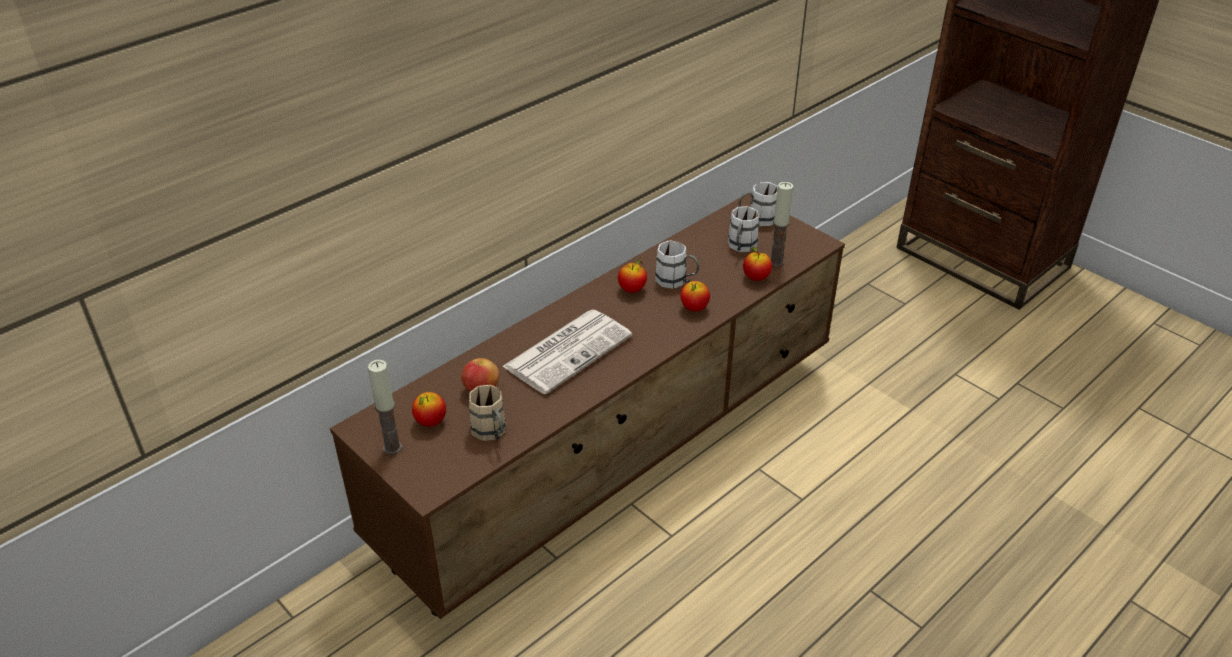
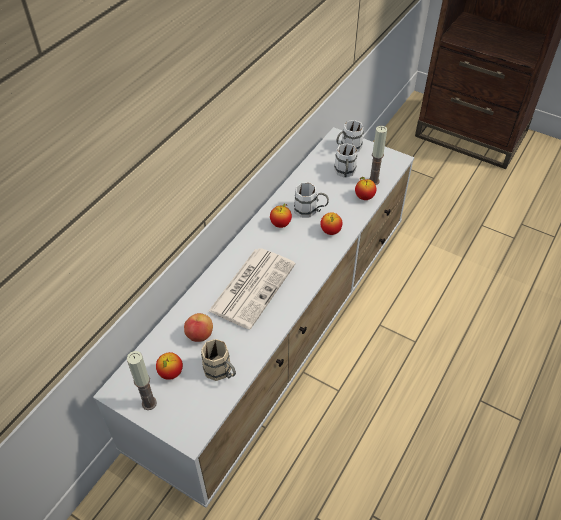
camera: 15 degrees left, 10 degrees up
(617, 454) = (281, 335): brown tv stand -> white tv stand

